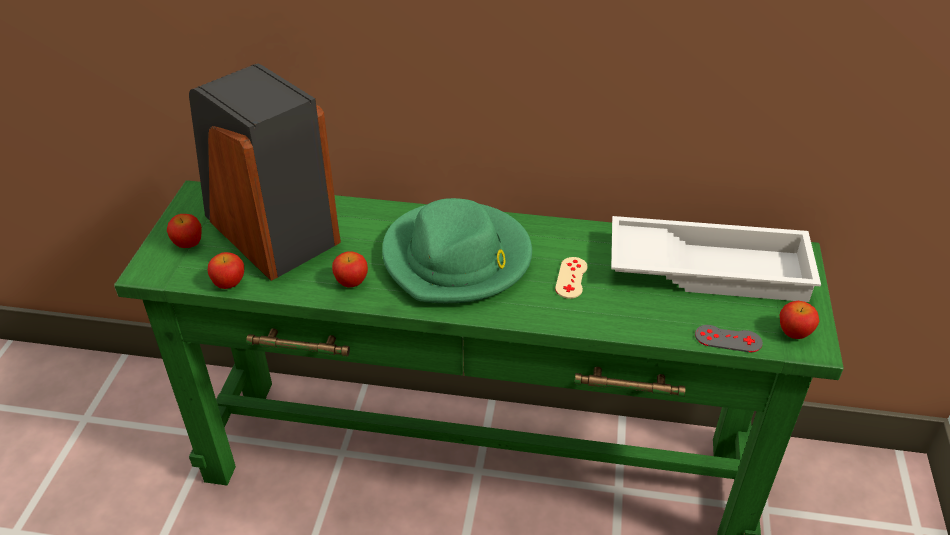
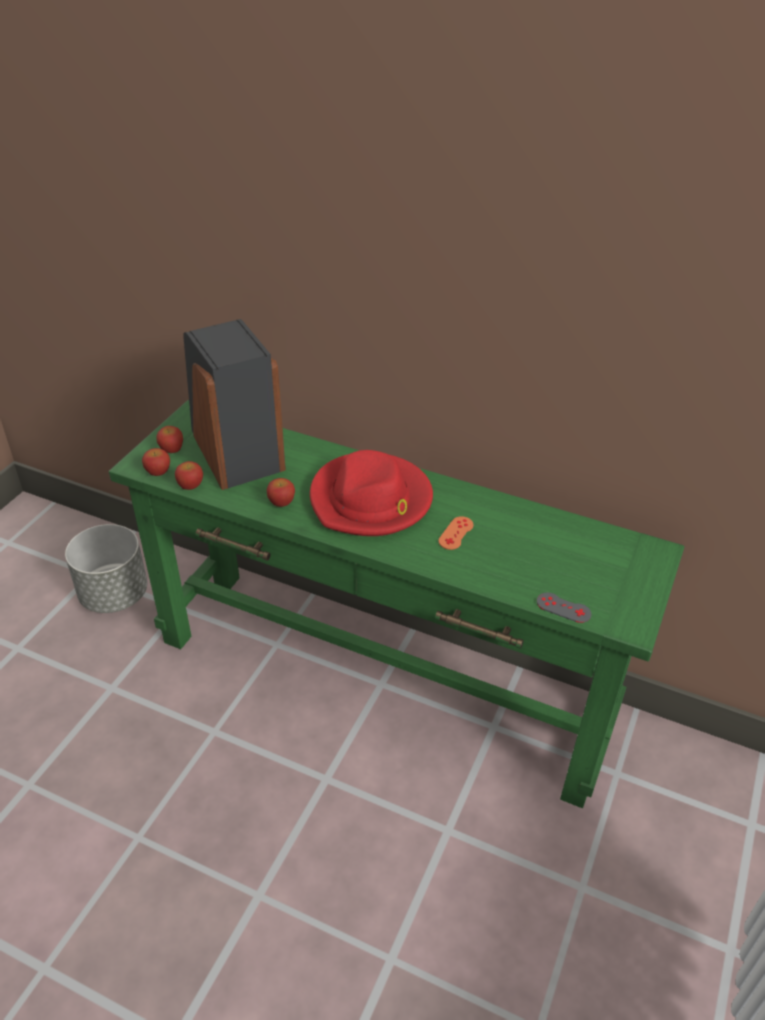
camera: 15 degrees right, 0 degrees up
(123, 437) = (114, 594): none -> grey planter
(457, 258) = (371, 500): green hat -> red hat
(571, 278) = (456, 533): beige game controller -> orange game controller
(709, 267) = (576, 547): white tray -> none
(794, 333) = (622, 614): apple -> apple (158, 472)

